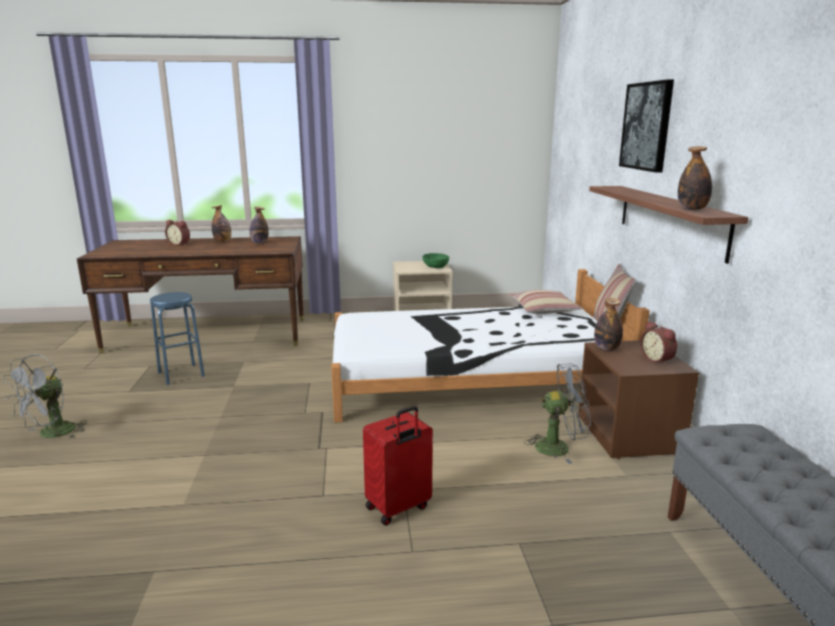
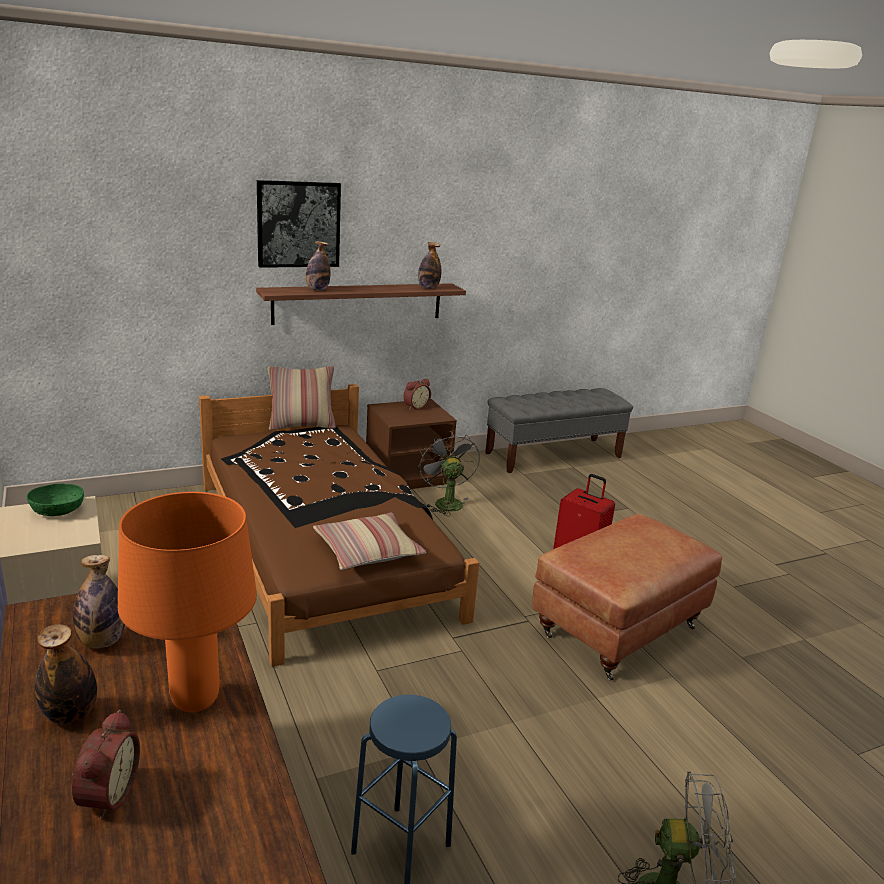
camera: 110 degrees left, 5 degrees up
(206, 250) = (195, 700): none -> orange table lamp
(269, 495) = (617, 629): none -> brown ottoman
(473, 379) = (321, 546): white bed -> brown bed
(543, 310) = (249, 451): pillow -> pillow (367, 551)
(606, 348) = (401, 420): bottle -> bottle (317, 290)

